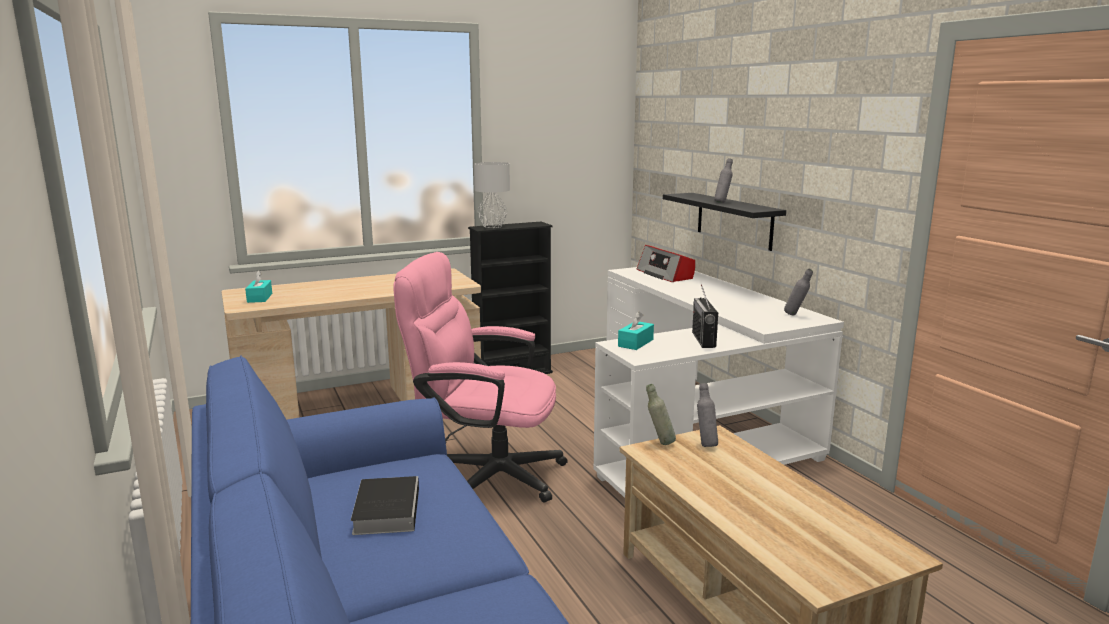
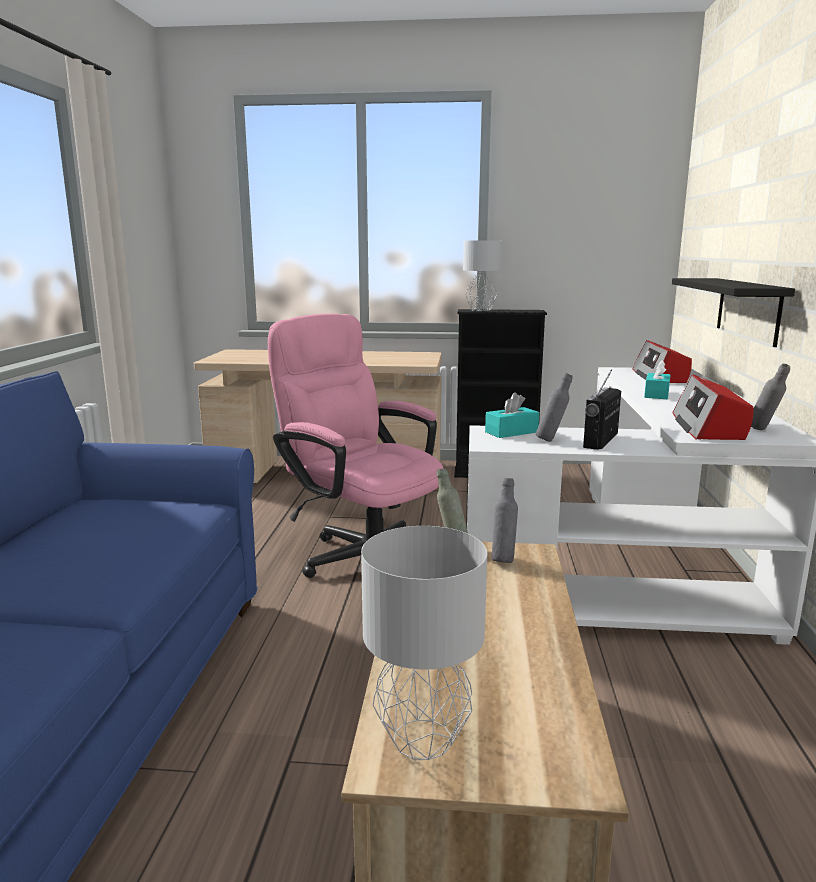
camera: 30 degrees right, 0 degrees up
(259, 298) = (238, 356): turquoise tissue box -> turquoise tissue box (656, 394)
(386, 509) = (91, 535): book -> none
(722, 202) = (724, 282): grey bottle -> grey bottle (552, 440)
(763, 318) = (708, 427): none -> radio
(814, 566) = (420, 738): none -> grey table lamp

